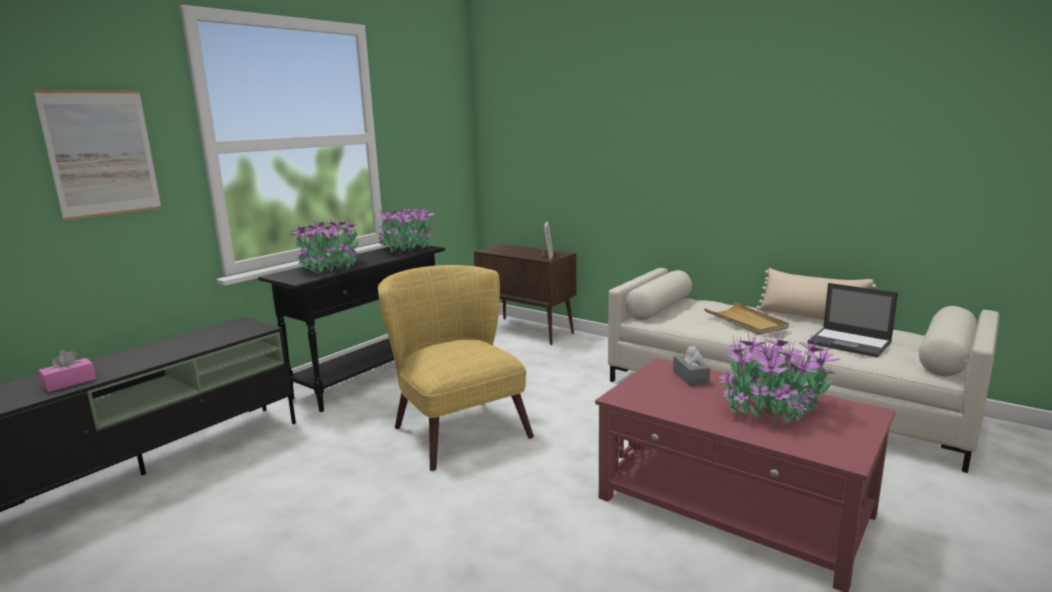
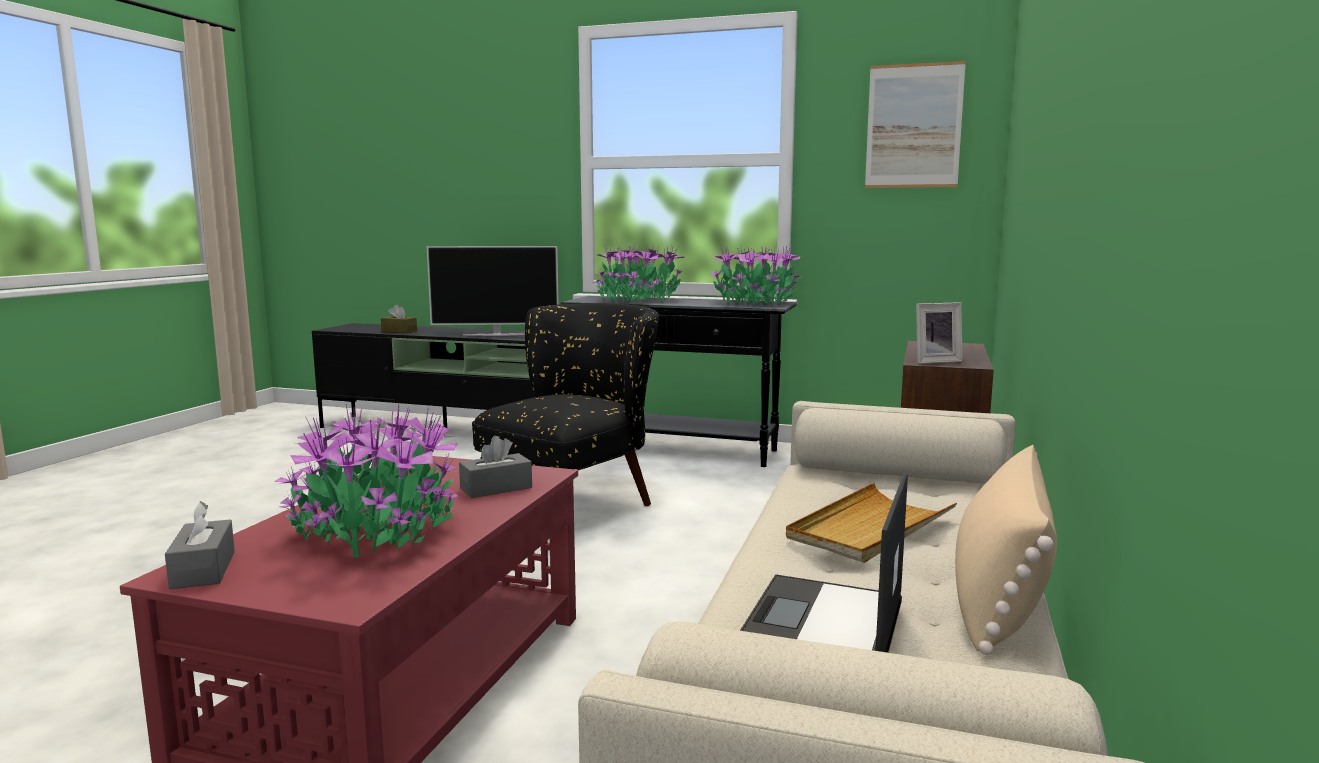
camera: 70 degrees right, 5 degrees down
(69, 382) = (399, 331): pink tissue box -> brown tissue box
(102, 153) = (500, 164): picture -> picture (913, 126)
(201, 341) = (496, 334): none -> television
(455, 427) = (576, 503): yellow armchair -> black armchair
(837, 452) = (203, 569): none -> grey tissue box

